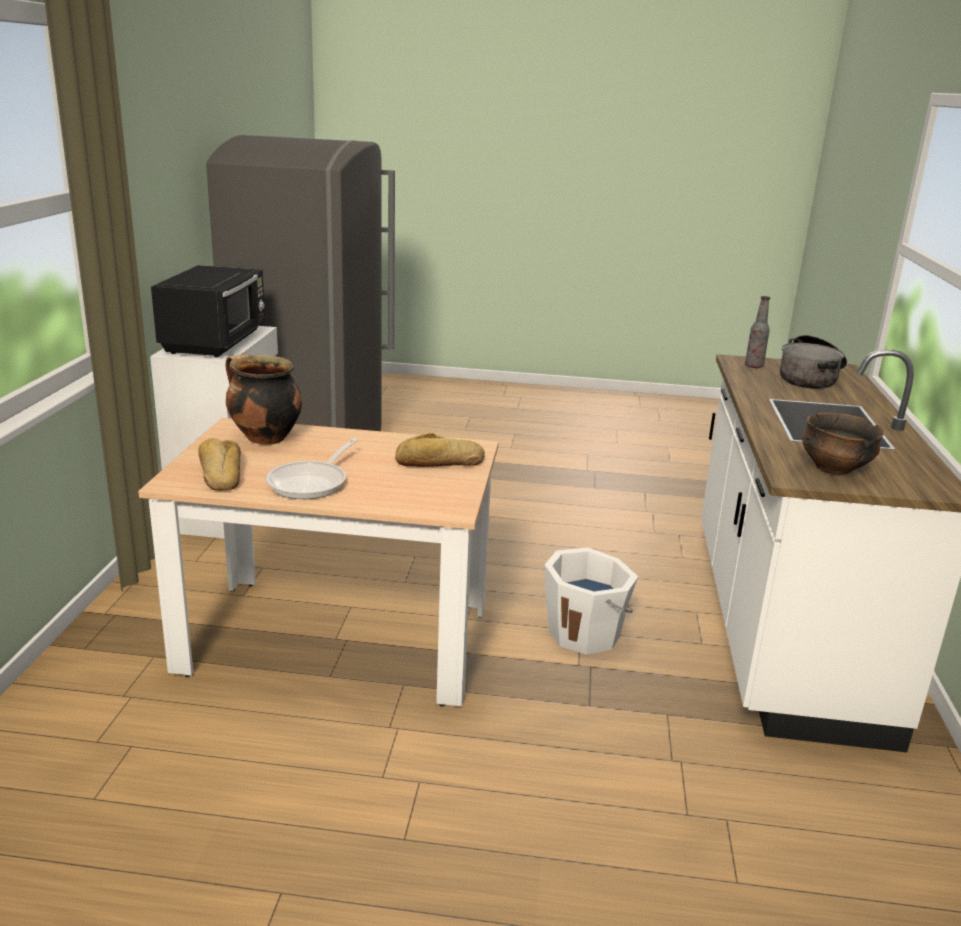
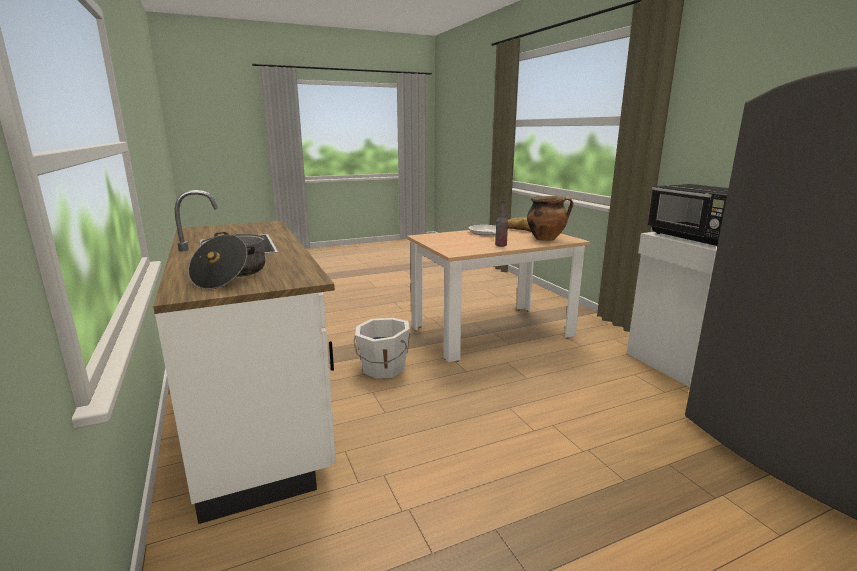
camera: 150 degrees right, 5 degrees down
(440, 462) = (456, 245): bread -> none
(754, 366) = (290, 276): bottle -> bottle (500, 245)
(834, 469) = (247, 228): bowl -> none

